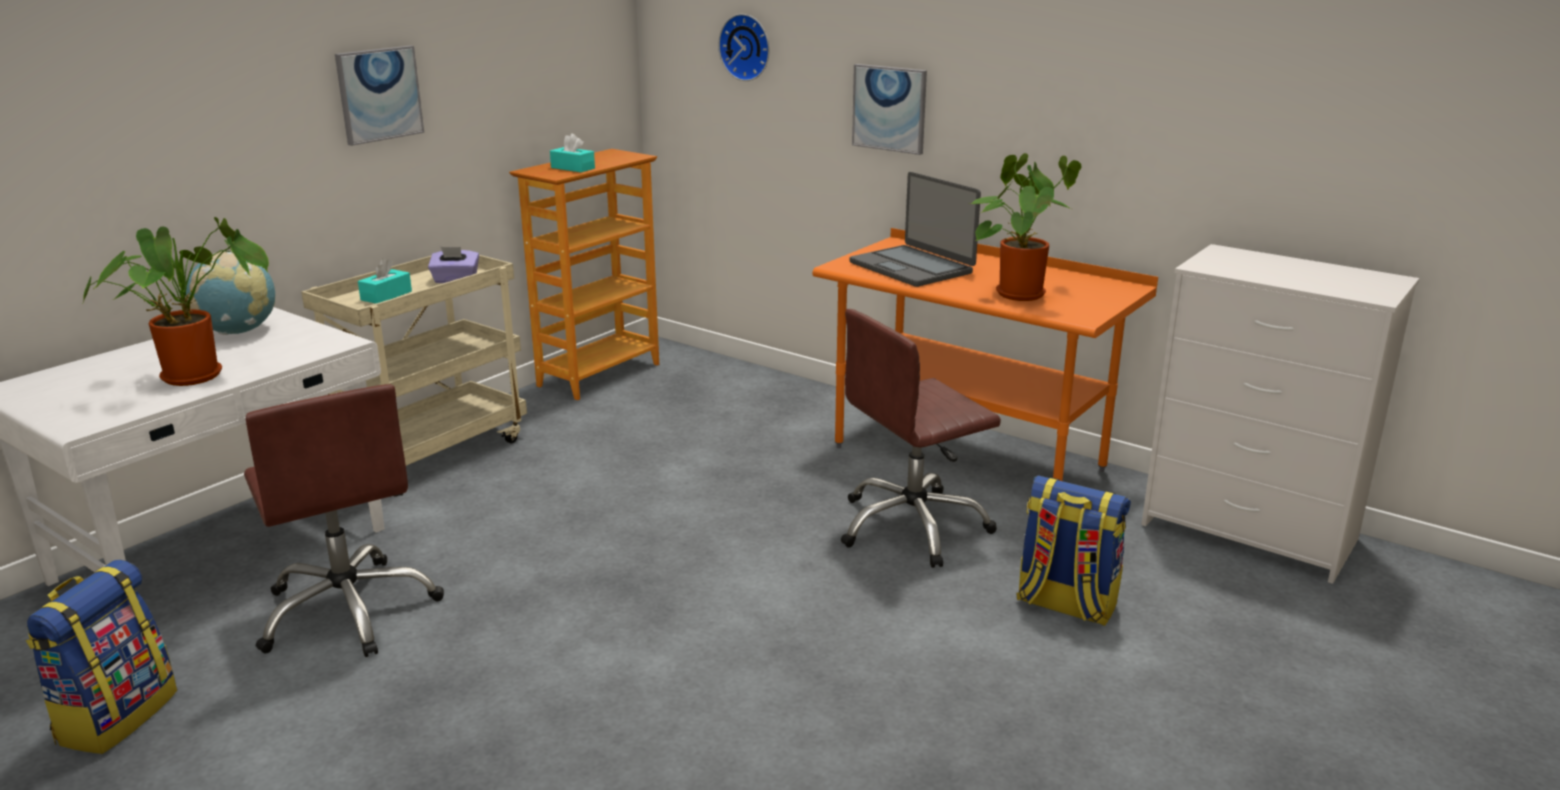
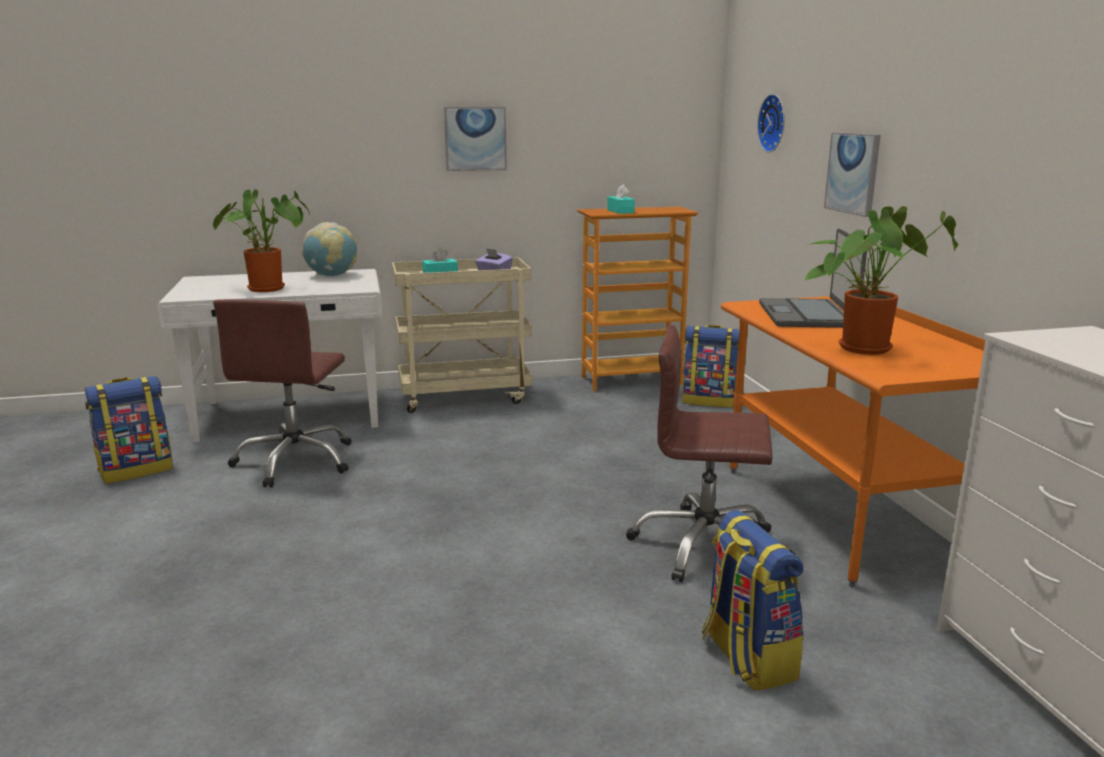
camera: 40 degrees right, 5 degrees down
(713, 376) = (709, 401): none -> backpack

